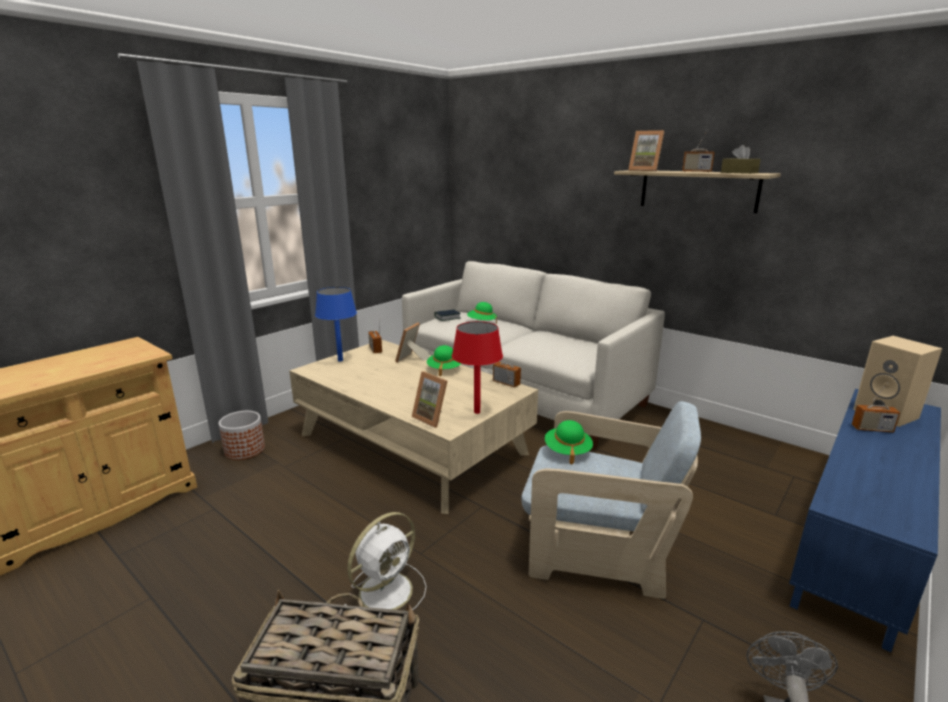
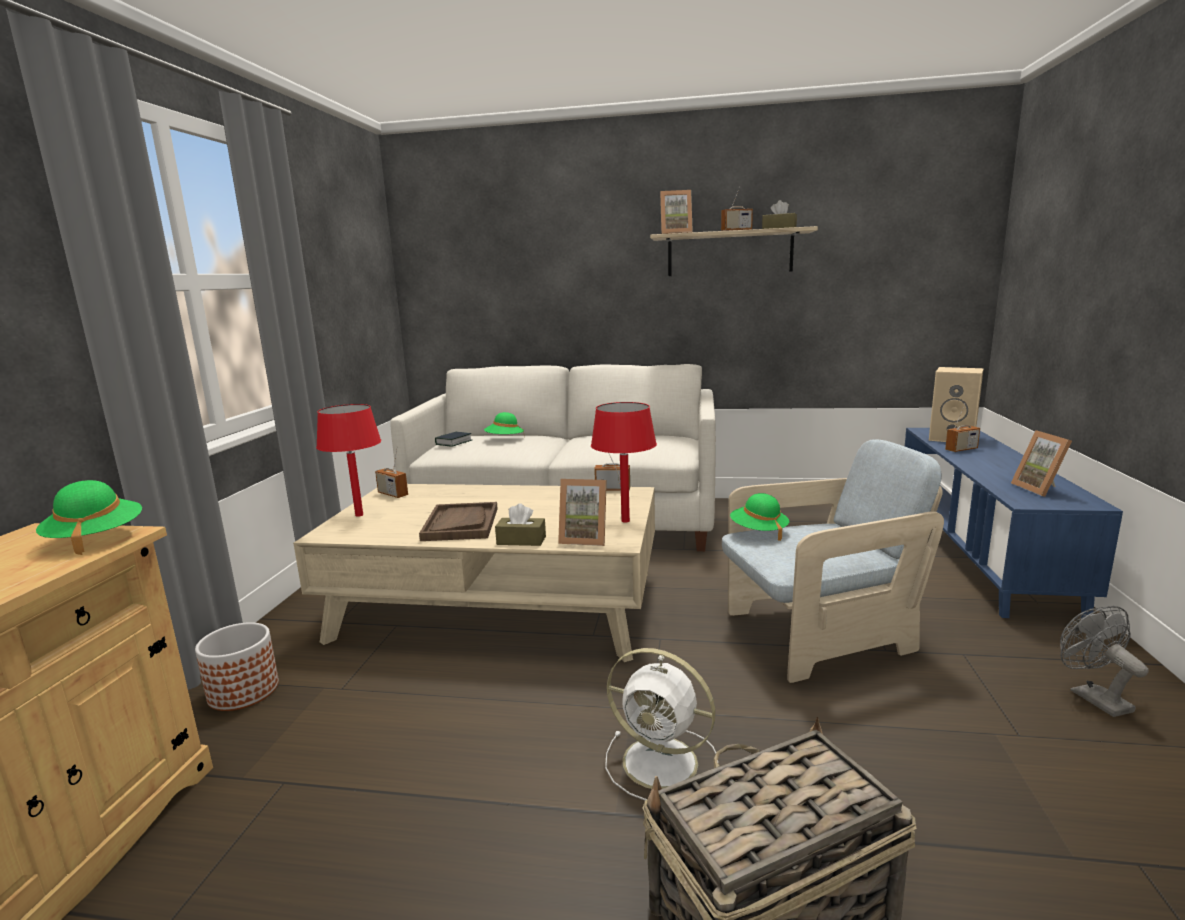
camera: 30 degrees left, 5 degrees down
(340, 360) = (359, 515): blue table lamp -> red table lamp
(381, 383) = (460, 524): none -> brown tray
(387, 590) = (663, 763): white fan -> white fan turned 105 degrees clockwise
(396, 407) = (521, 540): none -> brown tissue box
(411, 359) = (460, 493): picture frame -> picture frame (1041, 489)
(444, 369) = (519, 493): green hat -> green hat (96, 539)

